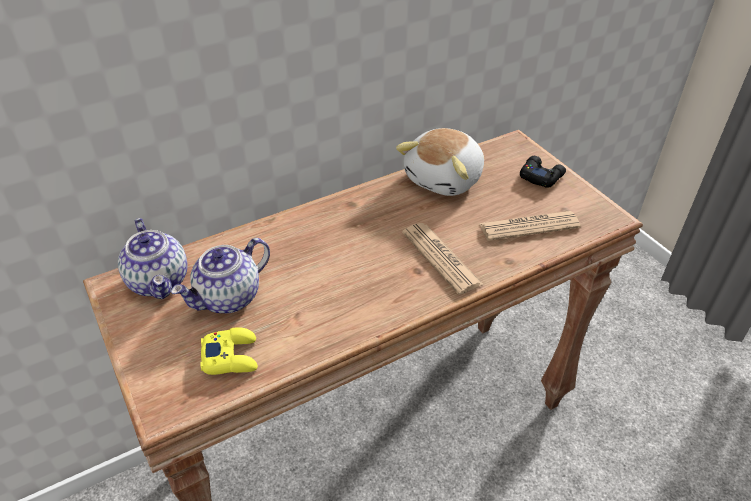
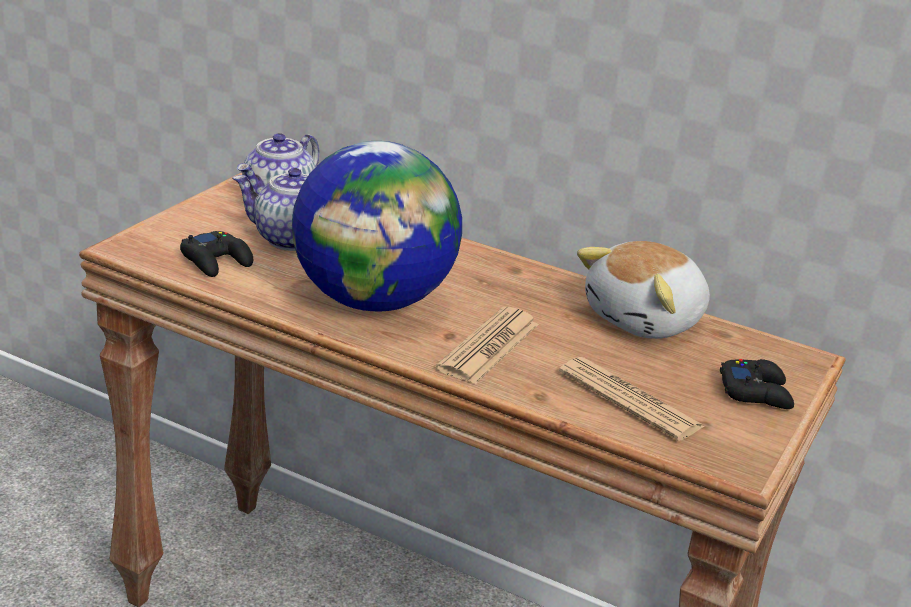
camera: 55 degrees right, 15 degrees down
(231, 356) = (216, 261): yellow game controller -> black game controller
(350, 289) = (373, 301): none -> globe
(445, 179) = (646, 320): plush toy -> plush toy turned 45 degrees counterclockwise

